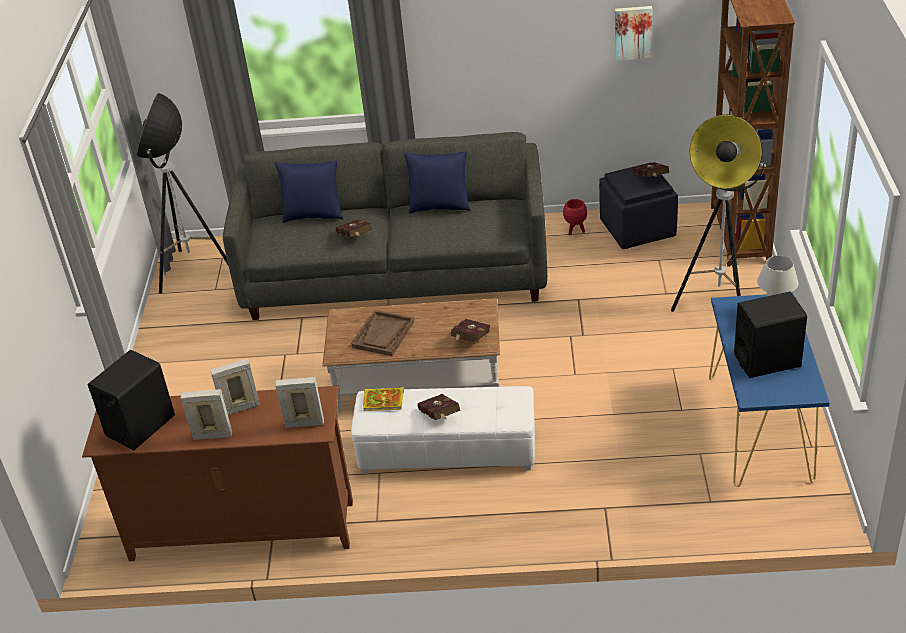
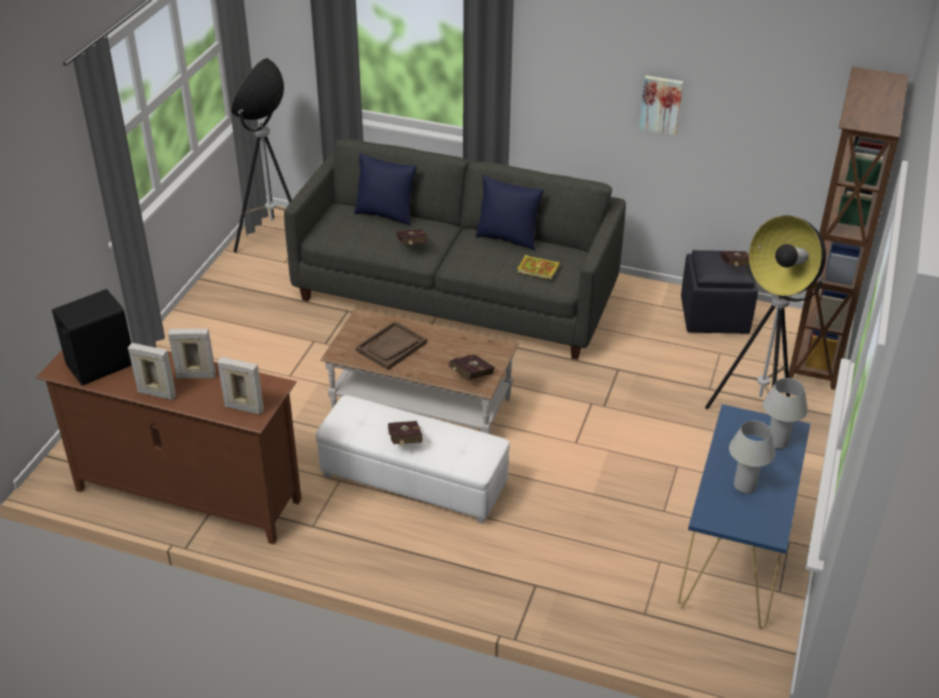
camera: 15 degrees right, 0 degrees up
(384, 400) = (362, 411): book -> book (539, 269)
(575, 231) = (651, 301): red planter -> none
(633, 32) = (749, 110): picture -> picture (661, 104)
(767, 360) = (744, 486): black speaker -> white table lamp

